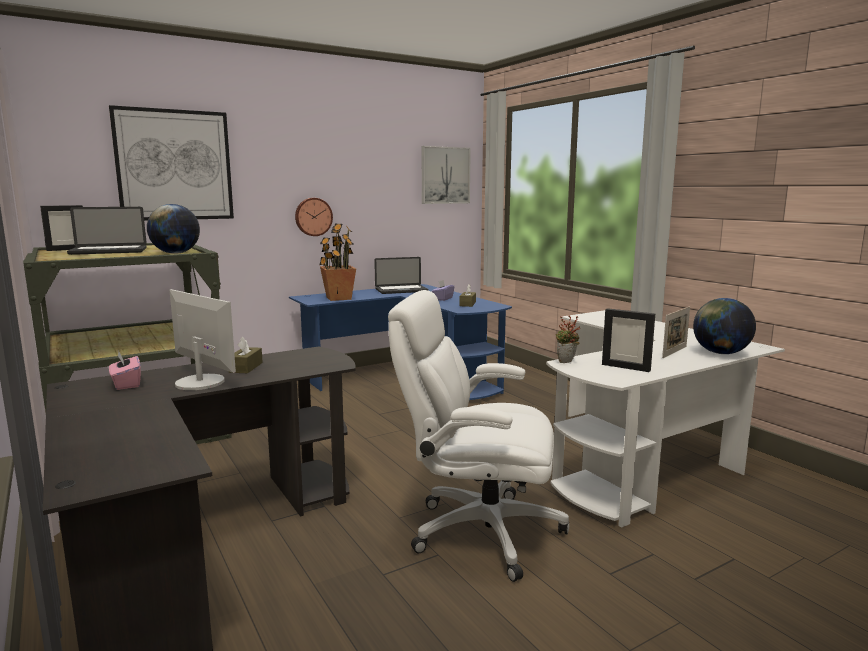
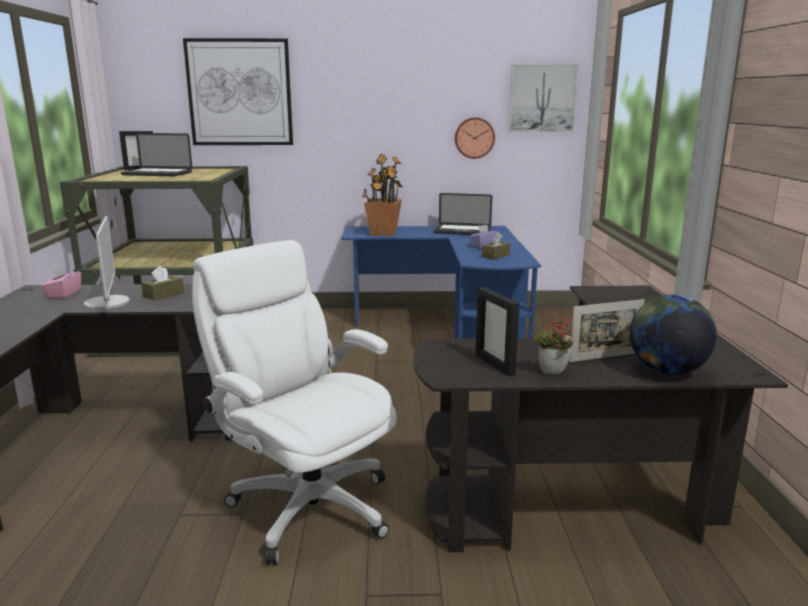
camera: 30 degrees right, 5 degrees up
(176, 253) = (192, 179): globe -> none
(313, 216) = (376, 145): wall clock -> wall clock (474, 138)
(566, 362) = (442, 344): potted plant -> potted plant (552, 373)
(643, 457) = (592, 482): white desk -> black desk

